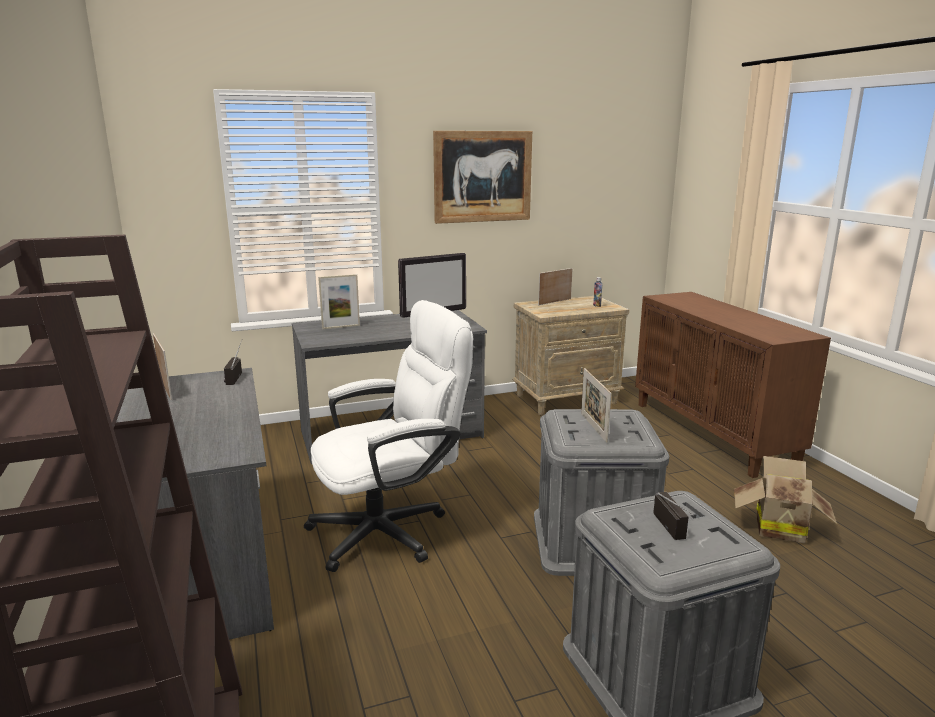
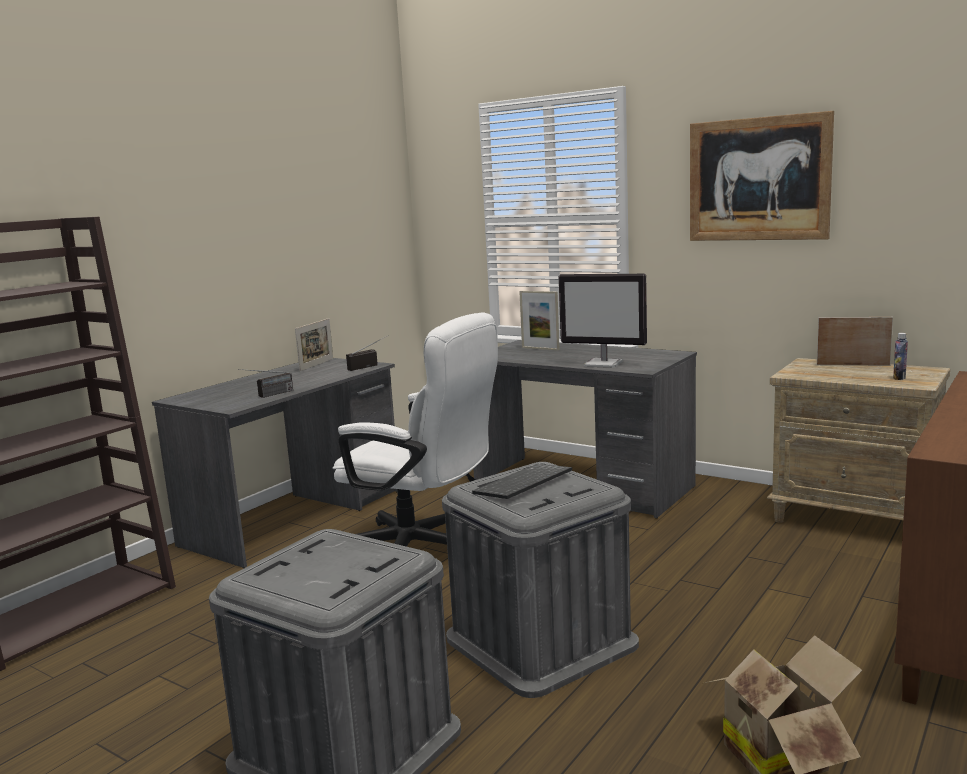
camera: 55 degrees right, 5 degrees down
(593, 427) = (524, 484): picture frame -> keyboard
(676, 533) = (319, 567): radio -> radio (268, 395)

